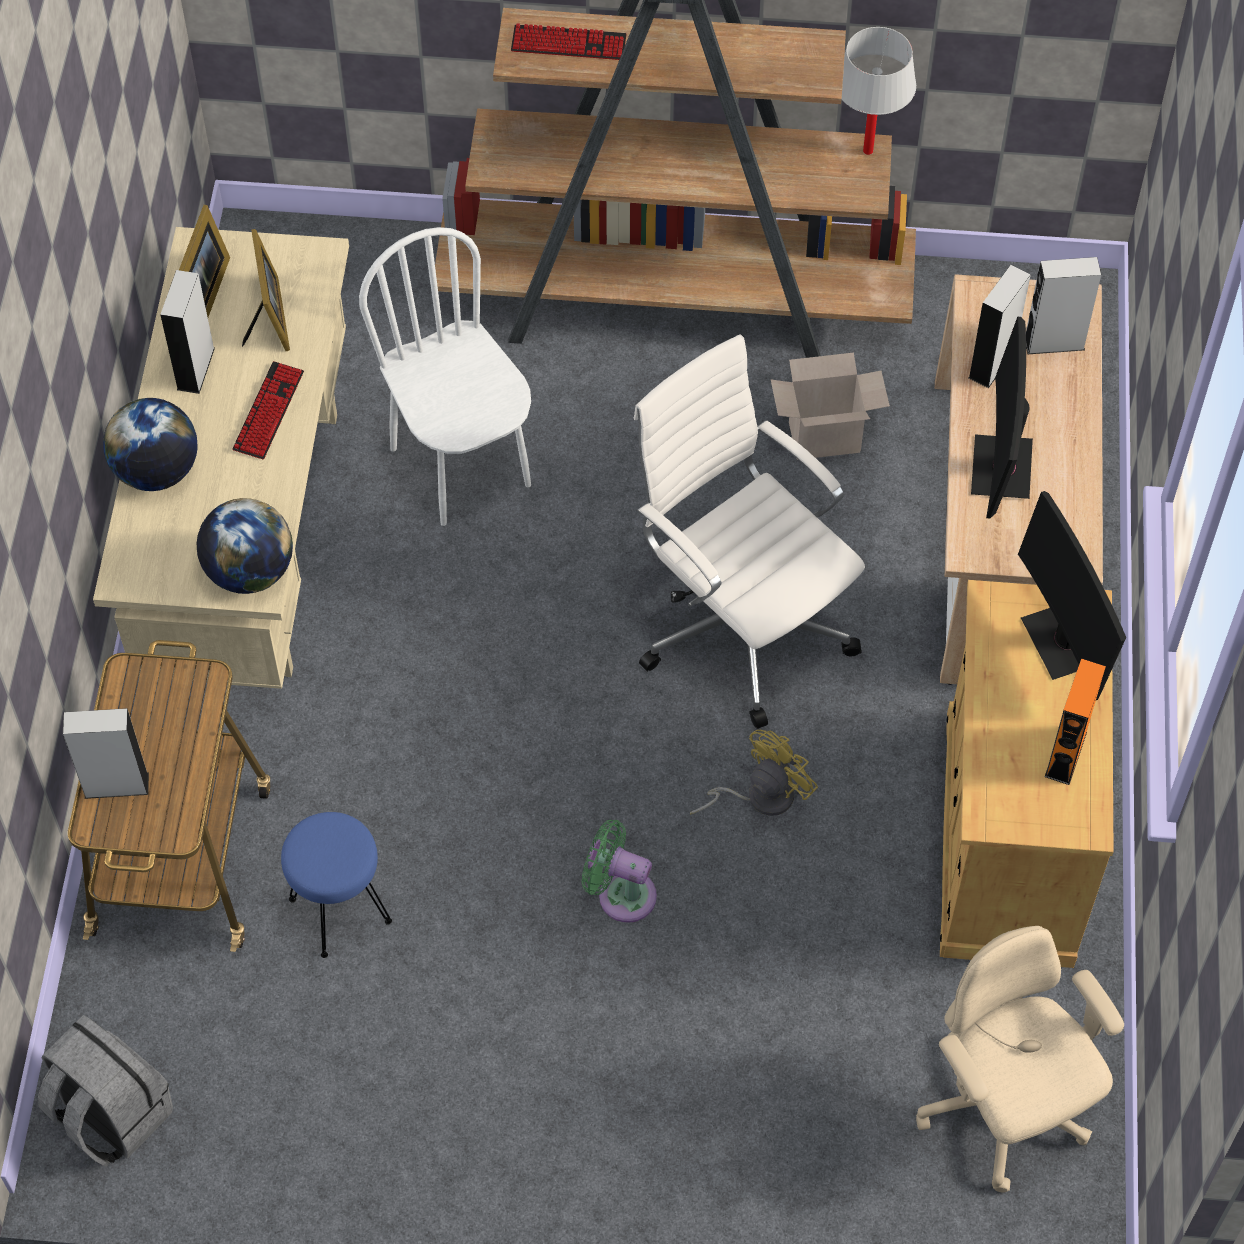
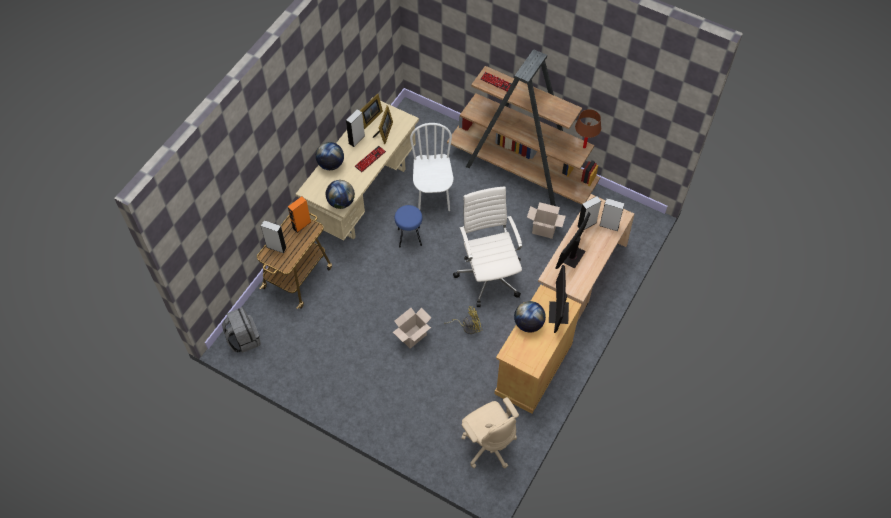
camera: 25 degrees right, 0 degrees up
(340, 912) = (332, 310): blue stool -> blue stool (409, 237)
(621, 893) = (412, 337): green fan -> cardboard box
(868, 151) = (584, 147): white table lamp -> brown table lamp
(999, 706) = (528, 324): none -> globe
(1003, 1110) = (488, 444): beige office chair -> beige office chair turned 150 degrees clockwise
(1065, 754) = (540, 345): orange speaker -> orange speaker (301, 225)

